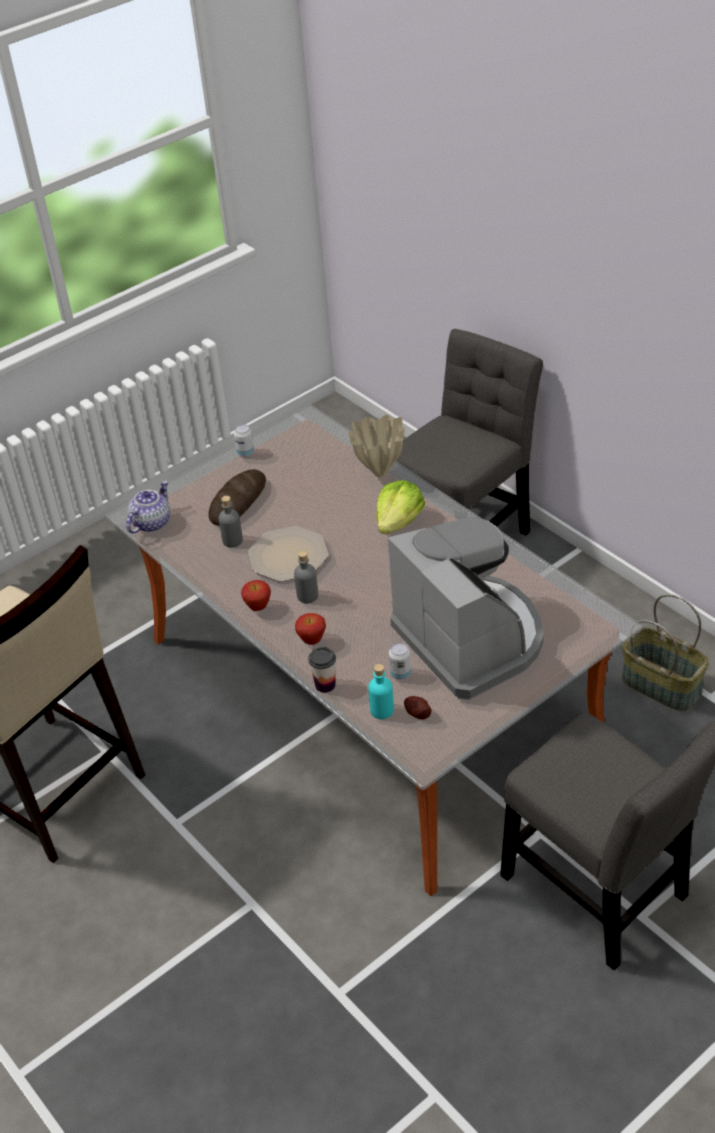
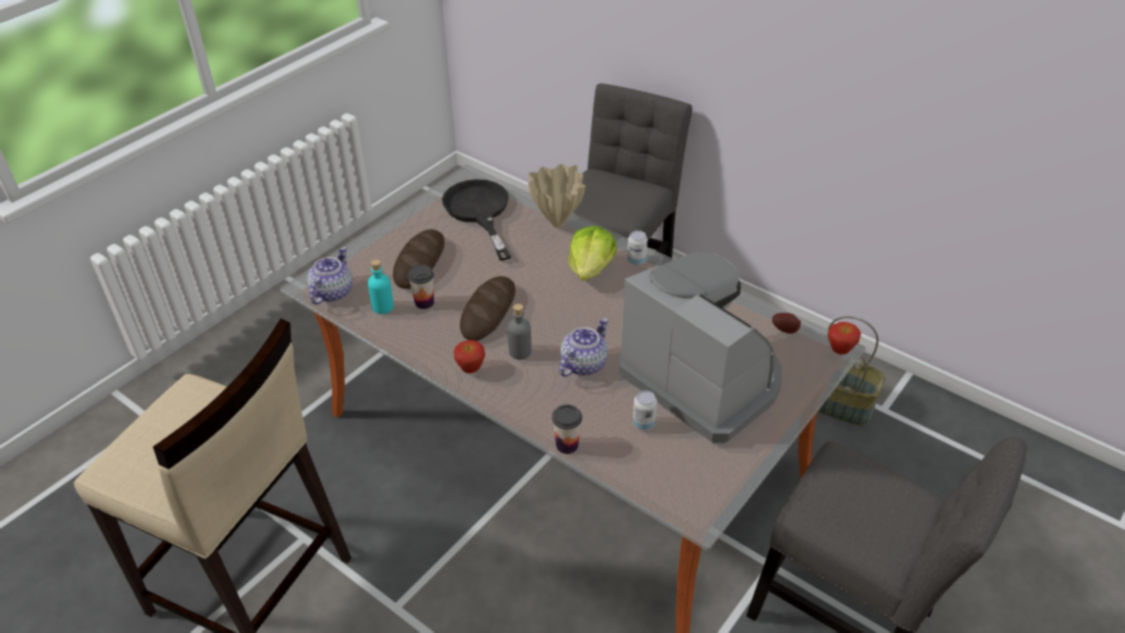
camera: 15 degrees left, 0 degrees up
(232, 540) = (424, 302): grey bottle -> cup
(245, 453) = (415, 215): can -> can (636, 261)
(289, 555) = (488, 312): plate -> bread
(308, 455) = (479, 212): none -> black frying pan
(312, 641) = (539, 399): apple -> apple (840, 351)
(363, 613) = (583, 364): none -> teapot
(382, 710) = (636, 466): turquoise bottle -> turquoise bottle (383, 307)
(417, 713) = (675, 464): potato -> potato (784, 329)

